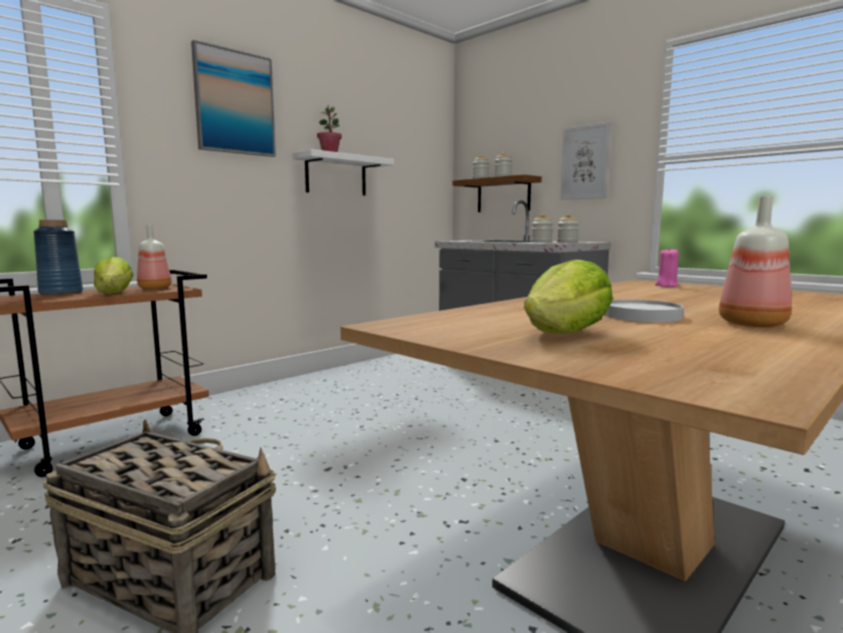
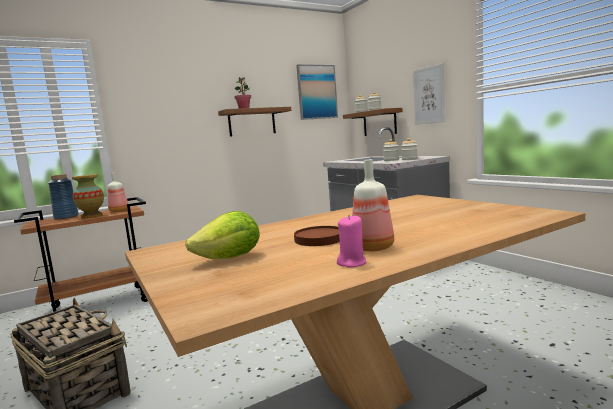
camera: 15 degrees right, 0 degrees up
(114, 293) = (92, 216): lettuce -> vase
(234, 103) = (175, 85): picture -> picture (317, 92)
(336, 175) = (252, 122): white shelf -> brown shelf
(641, 315) = (319, 239): white plate -> brown plate
(666, 286) = (420, 202): pink candle -> pink candle (352, 263)

